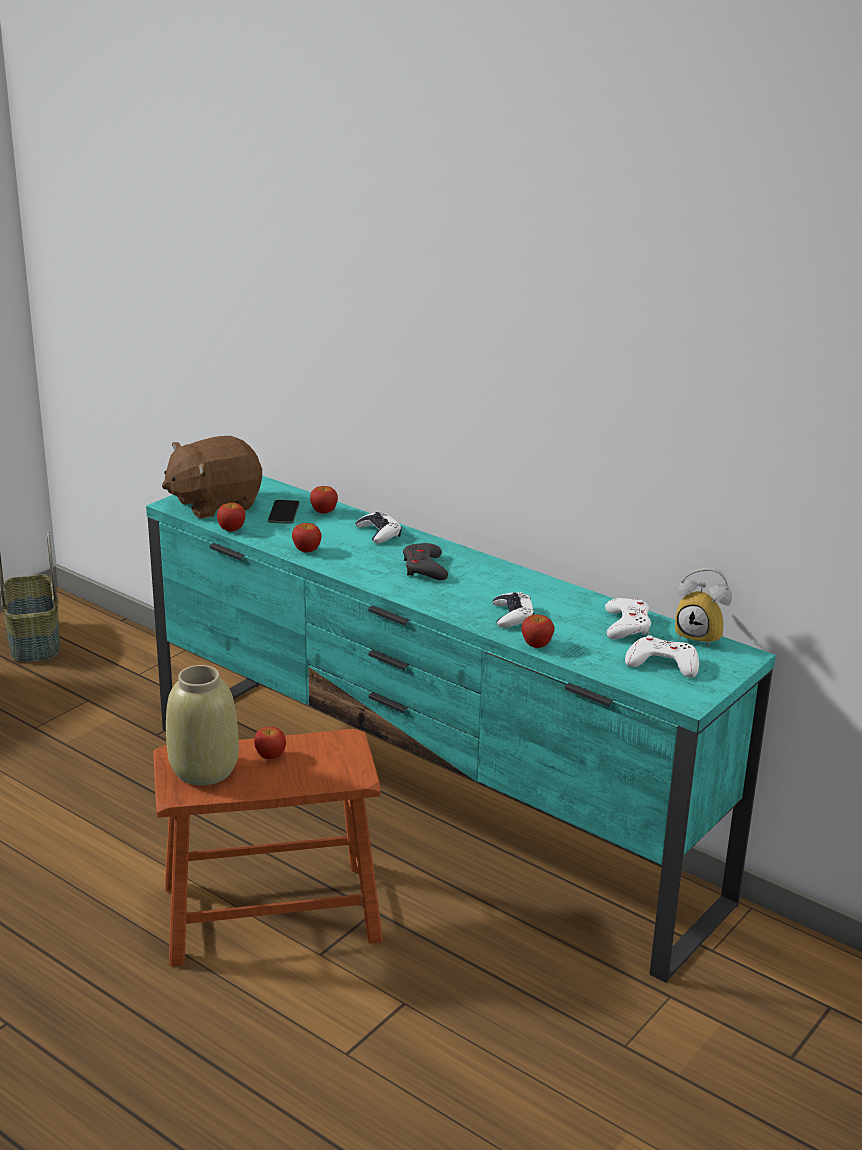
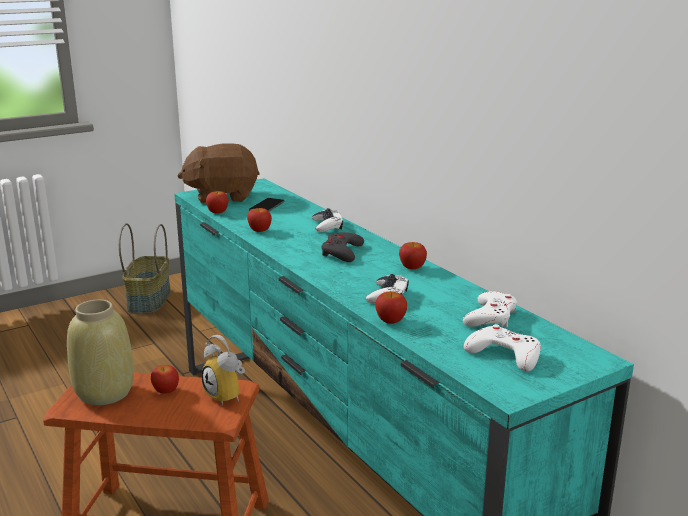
camera: 20 degrees right, 5 degrees down
(324, 511) = (298, 208): apple -> apple (412, 267)
(702, 636) = (561, 336): alarm clock -> alarm clock (228, 395)

